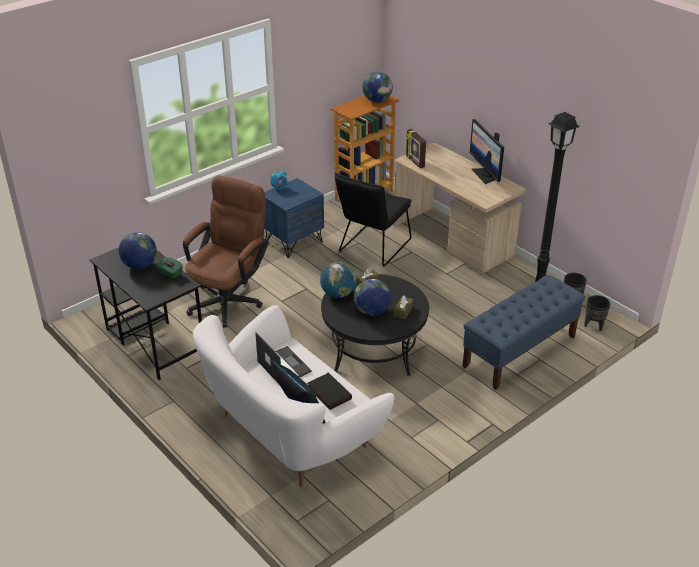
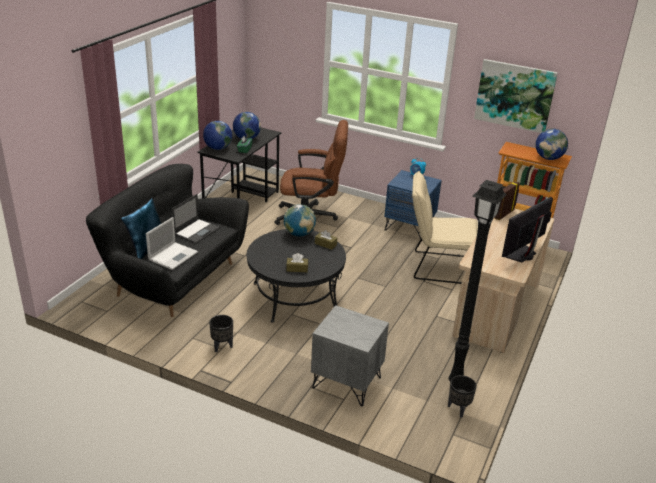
camera: 65 degrees right, 5 degrees down
(290, 432) = (173, 278): white sofa -> black sofa
(328, 61) = (514, 95): none -> picture
(328, 393) = (173, 255): black book -> laptop
(372, 248) = (437, 267): black chair -> beige chair
(372, 312) = (286, 254): globe -> globe (218, 148)
(519, 352) = (346, 383): blue bench -> grey nightstand
(594, 325) = (429, 433): black planter -> black planter (221, 346)

